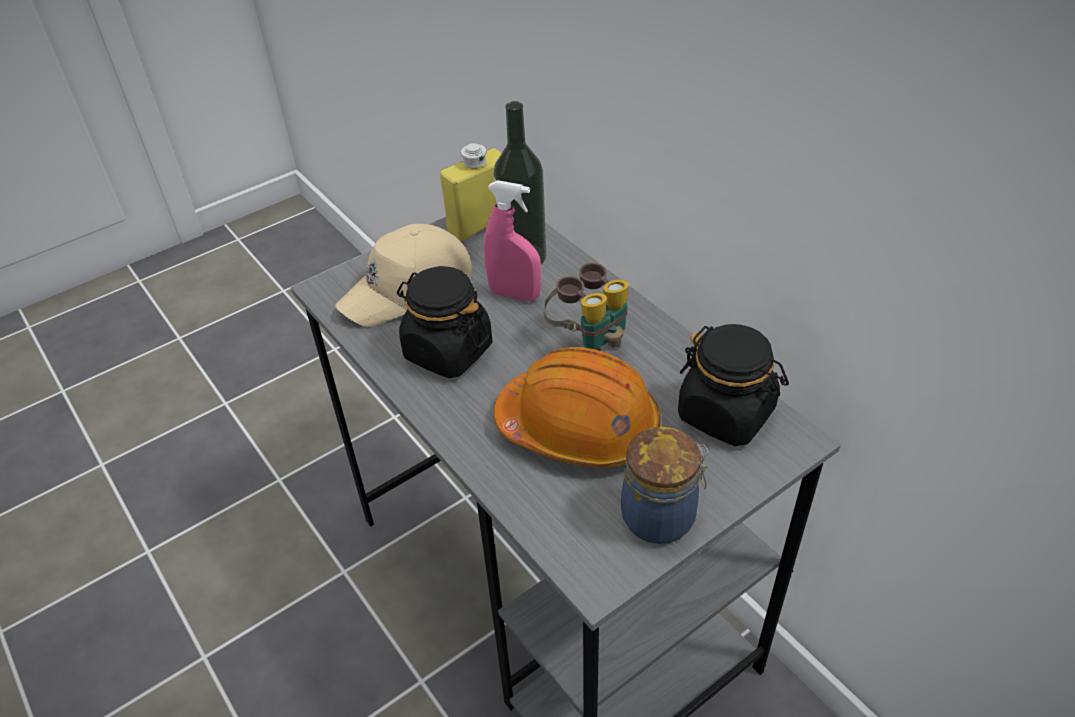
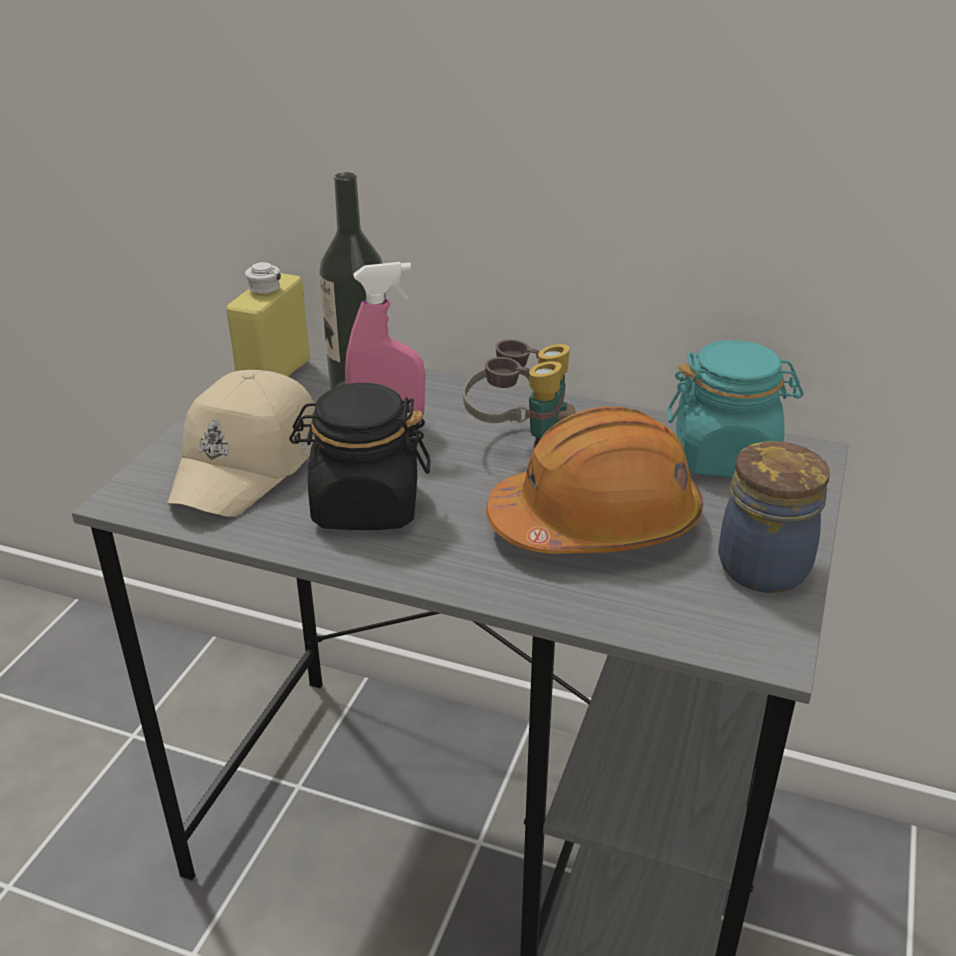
camera: 35 degrees left, 10 degrees down
(726, 414) = (725, 456): black jar -> turquoise jar

